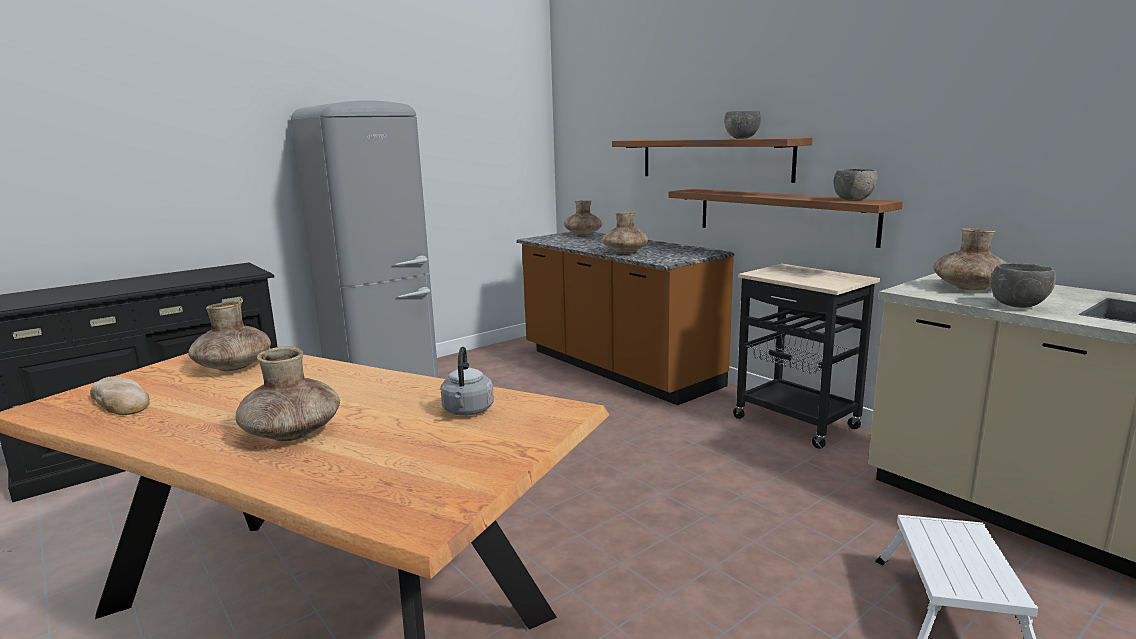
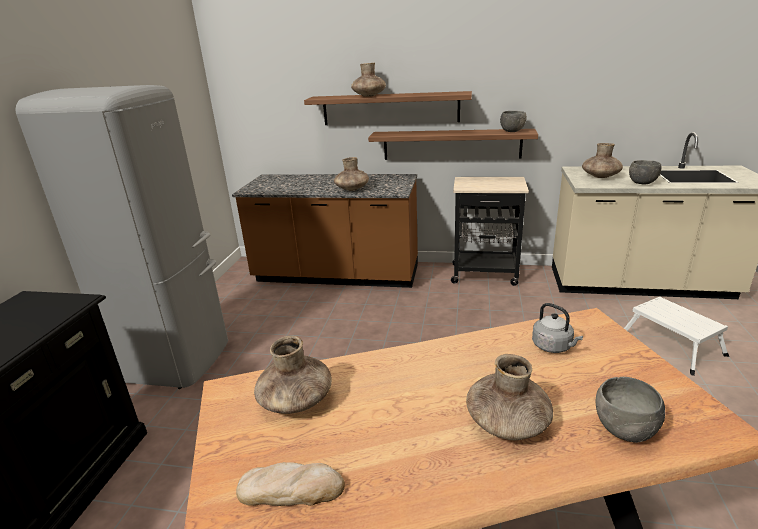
camera: 40 degrees left, 10 degrees up
(583, 234) = (275, 178): brown vase -> brown vase (369, 96)
(741, 138) = (422, 93): grey bowl -> grey bowl (623, 430)

